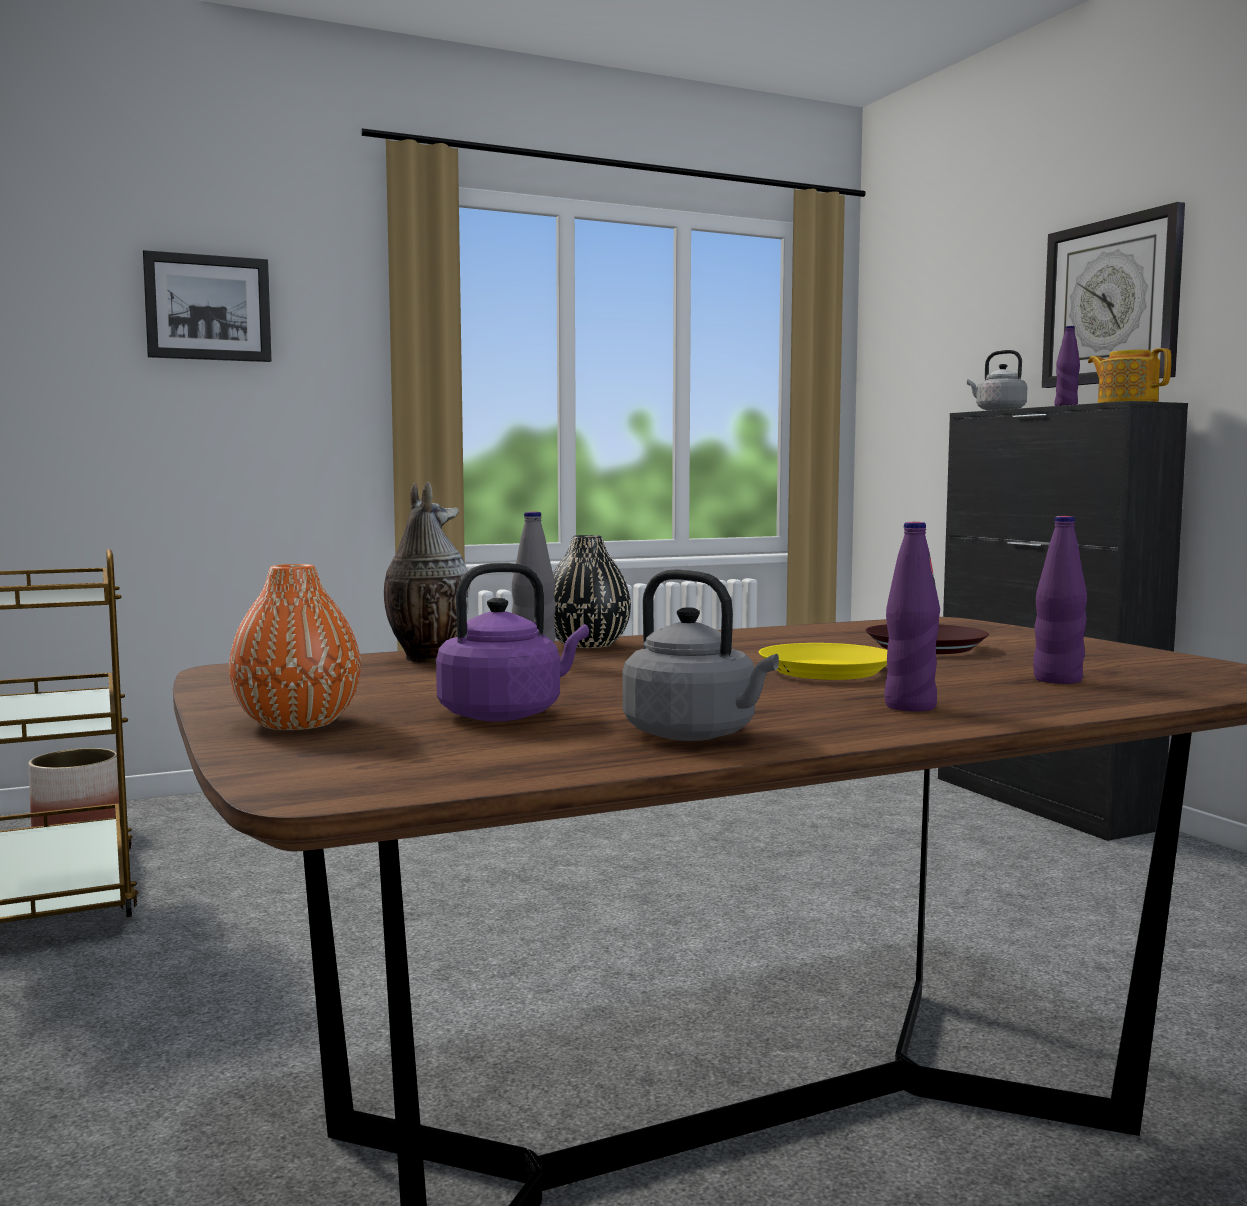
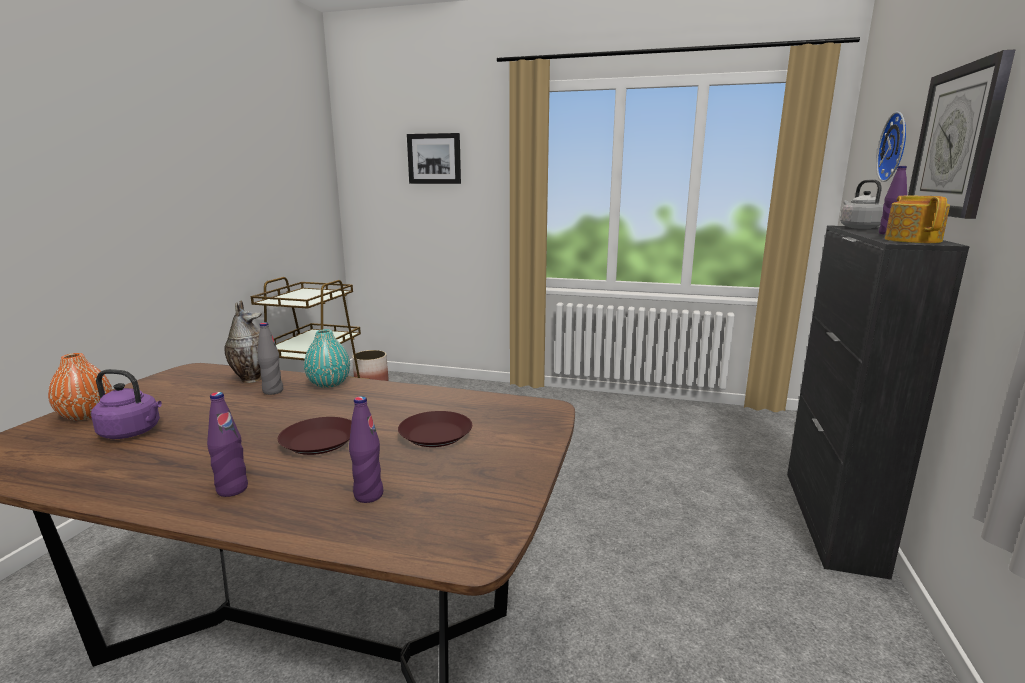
camera: 40 degrees right, 10 degrees up
(587, 644) = (329, 383): black vase -> turquoise vase
(695, 735) = (112, 475): grey kettle -> none
(826, 671) = (318, 442): yellow plate -> brown plate
(984, 320) = (896, 147): none -> wall clock

